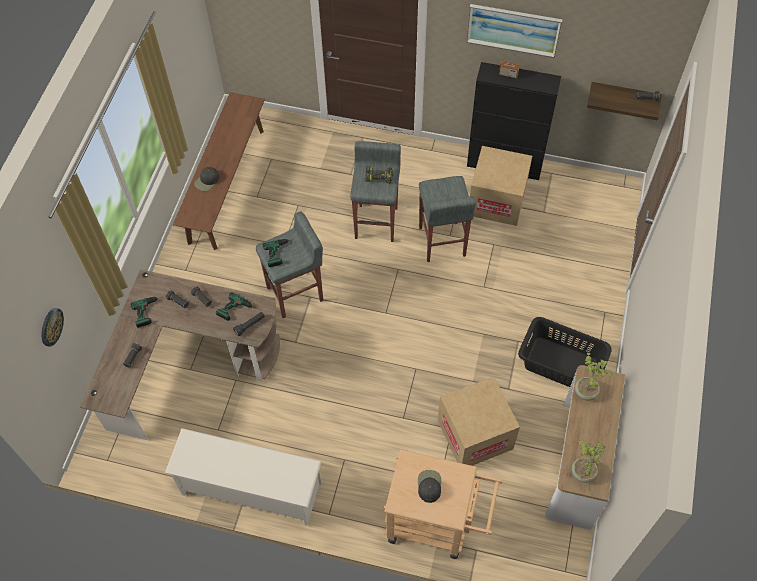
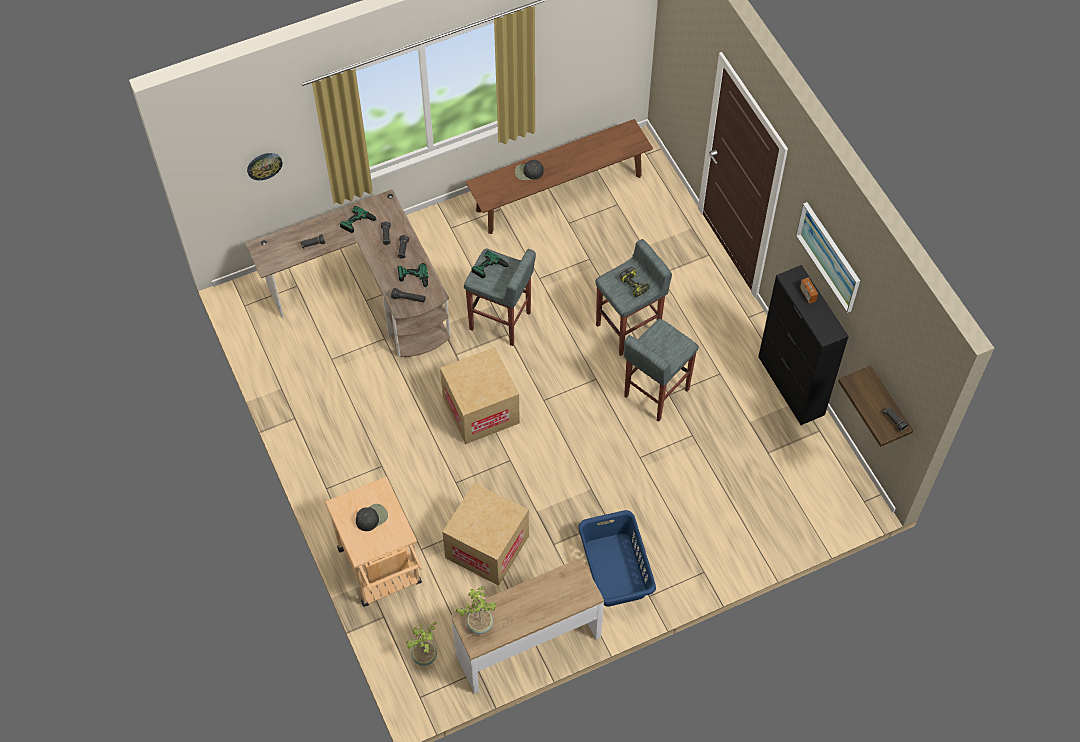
camera: 50 degrees right, 0 degrees up
(251, 489) = (302, 419): white shoe rack -> none
(497, 200) = (743, 406): cardboard box -> cardboard box (481, 410)
(560, 364) = (615, 570): black laundry basket -> blue laundry basket
(586, 391) = (559, 580): potted plant -> potted plant (425, 656)

